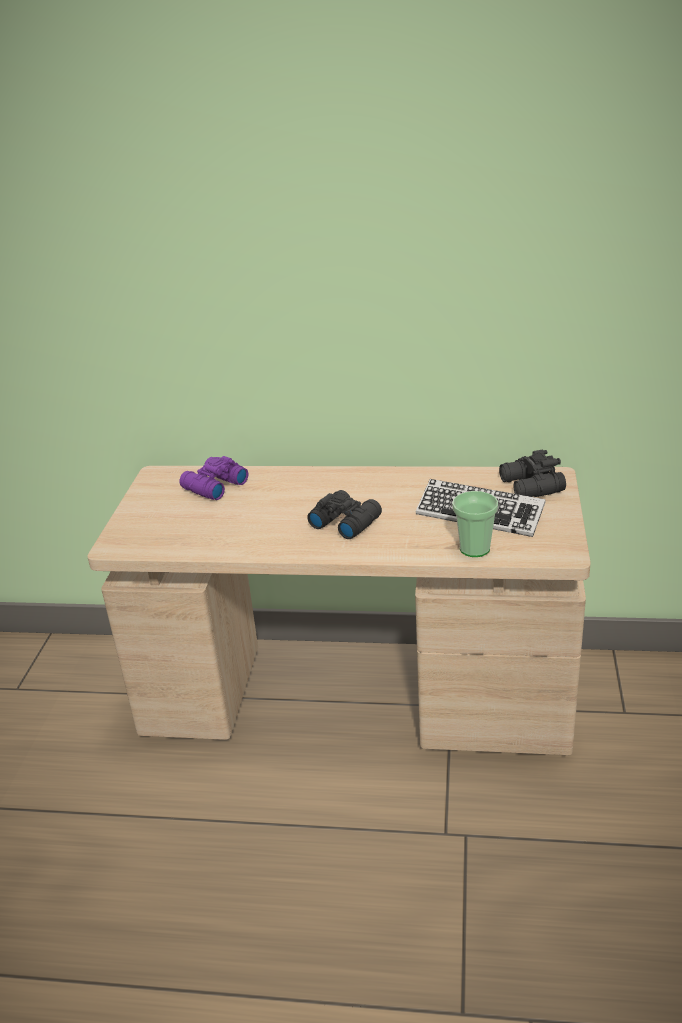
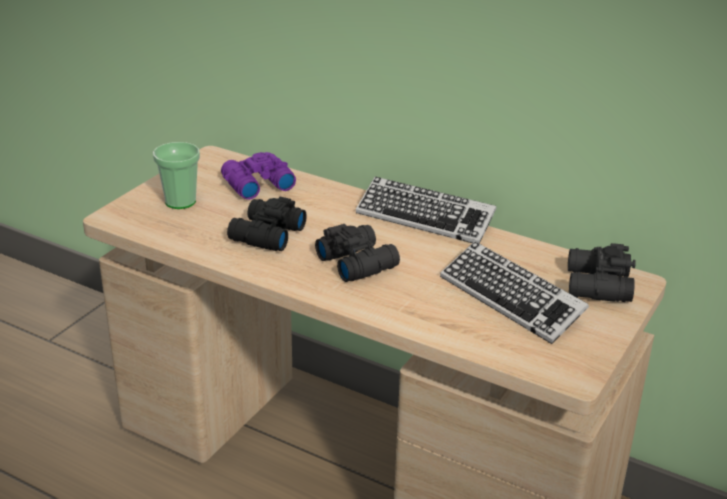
camera: 20 degrees right, 0 degrees up
(255, 523) = (265, 235): none -> black binoculars
(369, 474) = (425, 218): none -> keyboard
(474, 549) = (473, 336): cup -> cup (180, 201)

